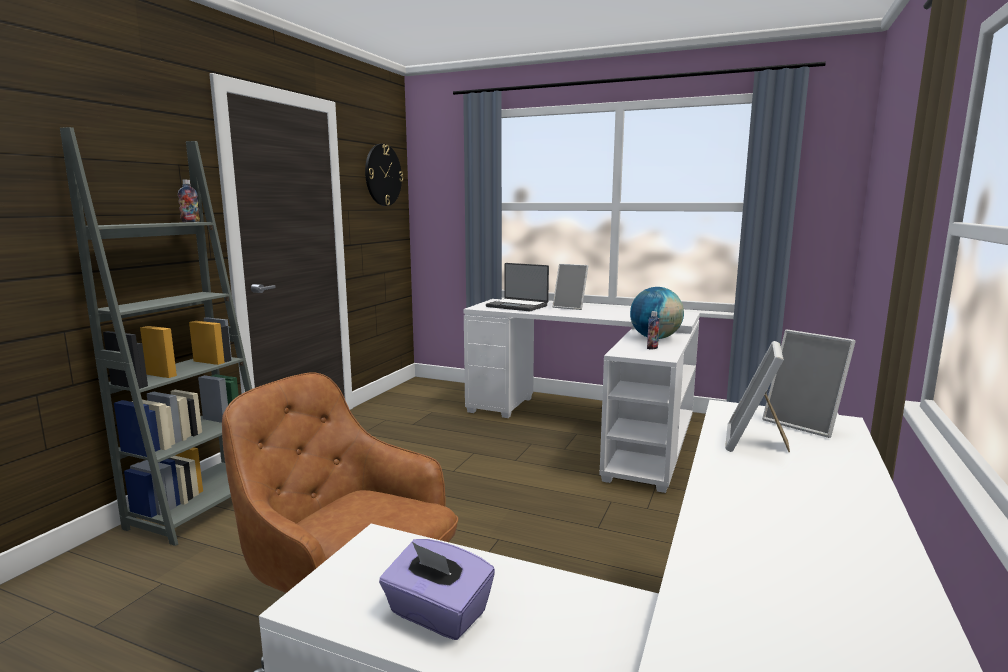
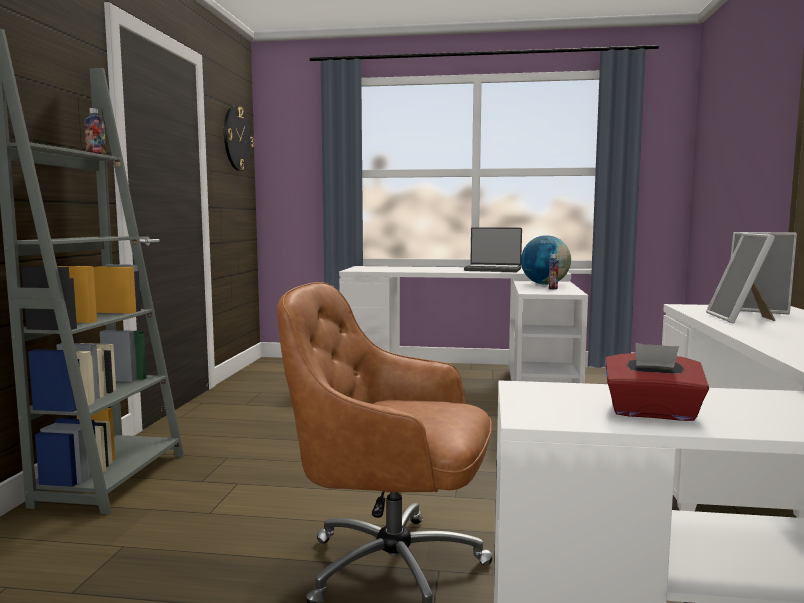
camera: 15 degrees left, 5 degrees down
(437, 614) = (652, 412): purple tissue box -> red tissue box
(517, 306) = (390, 268): laptop -> laptop (493, 270)
(570, 307) = (442, 268): picture frame -> none

